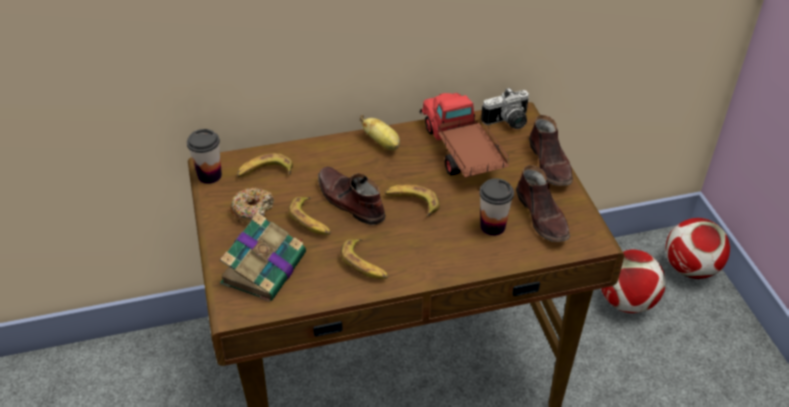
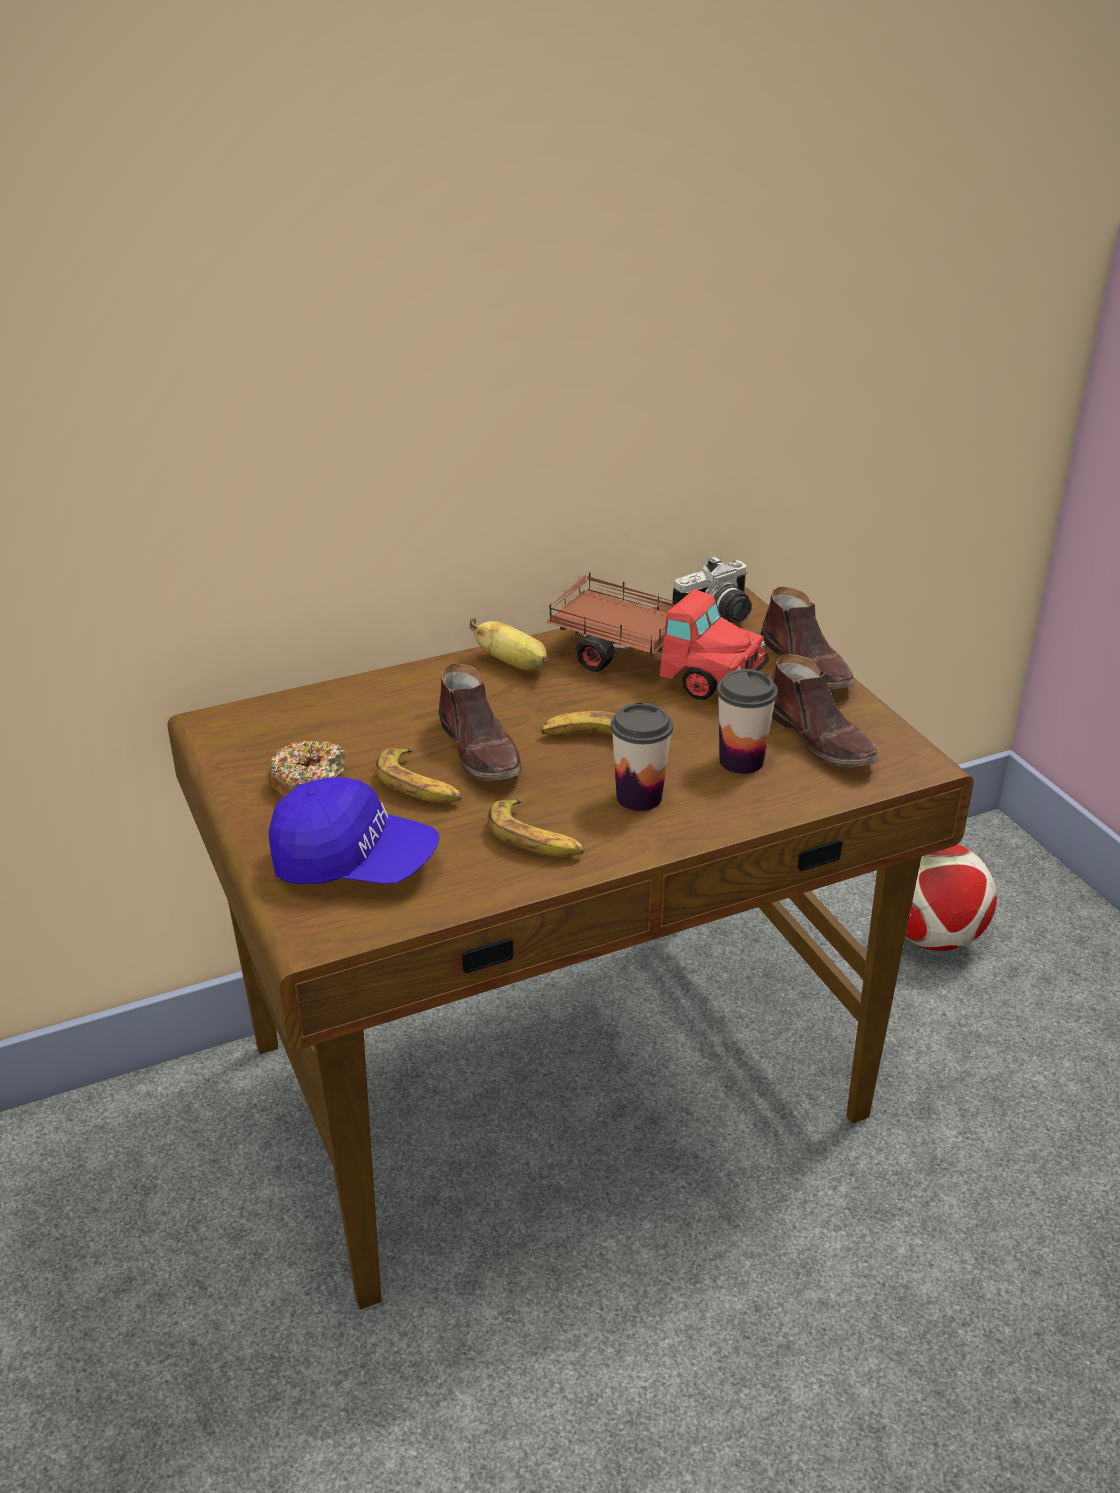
camera: 10 degrees left, 10 degrees down
(209, 175) = (215, 738): cup -> cup (639, 797)
(265, 172) = (316, 724): banana -> none
(265, 267) = (354, 863): book -> blue cap
(349, 201) = (480, 750): brown shoe -> brown shoe turned 150 degrees counterclockwise
(461, 151) = (652, 663): toy truck -> toy truck turned 150 degrees clockwise
(690, 268) = (1019, 875): football -> none

